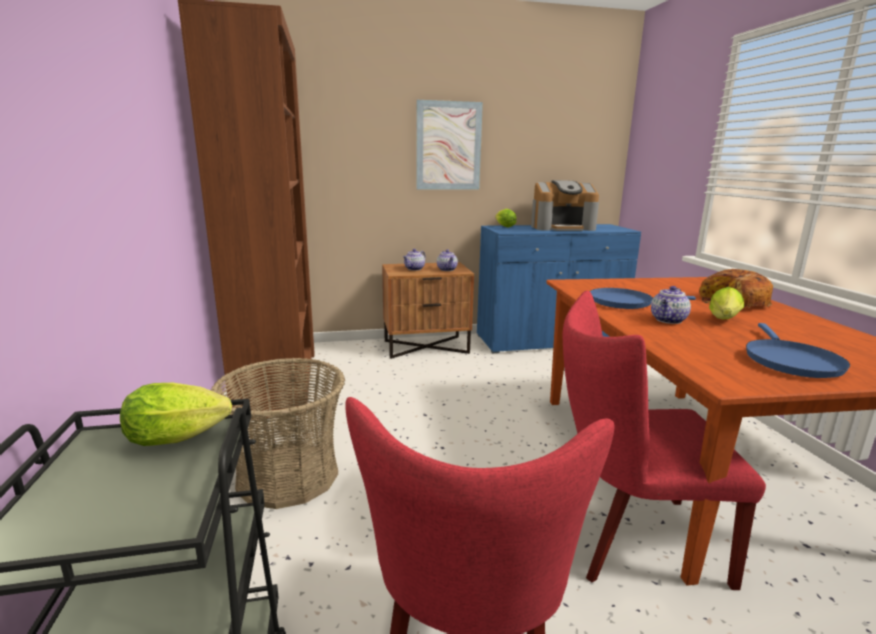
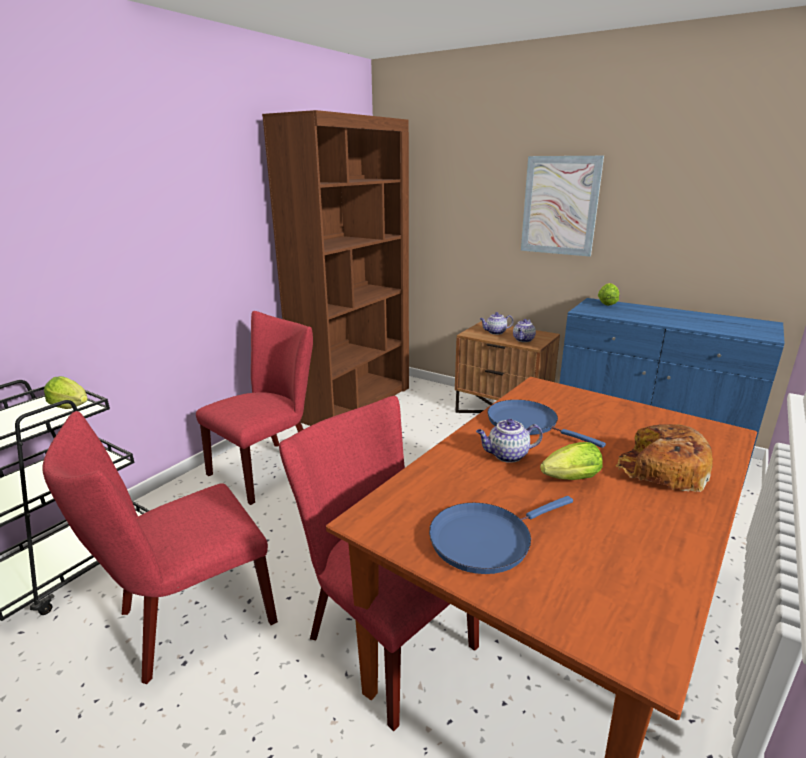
camera: 45 degrees right, 5 degrees up
(288, 475) = (270, 467): basket -> red chair
(562, 227) = (678, 317): coffee machine -> none

